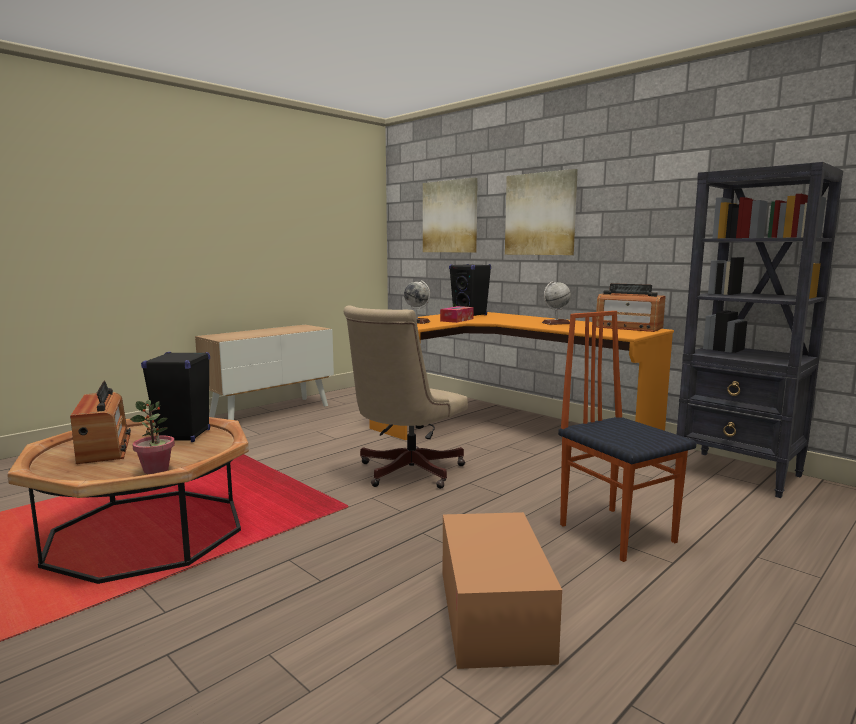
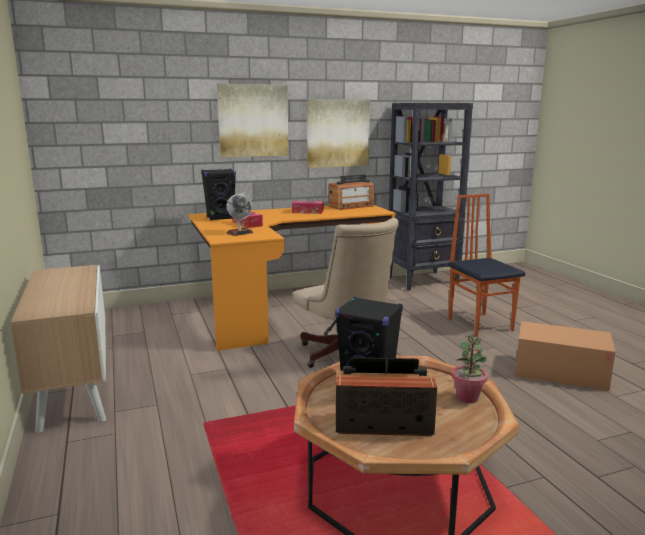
camera: 65 degrees left, 5 degrees up
(450, 216) = (141, 119): picture -> picture (337, 133)
(556, 323) = (307, 212): globe -> tissue box
(617, 532) = (480, 324): chair -> chair turned 75 degrees clockwise

